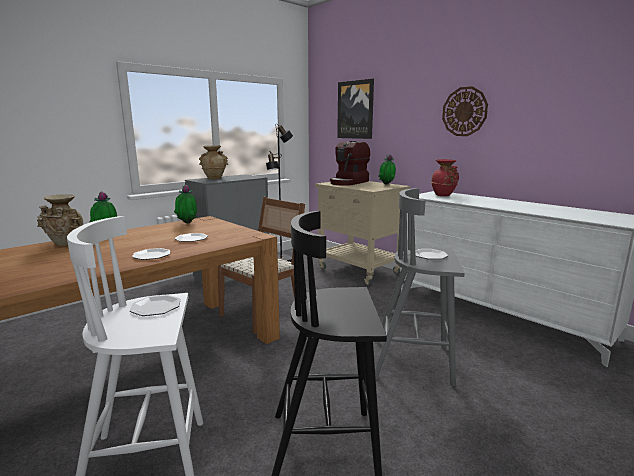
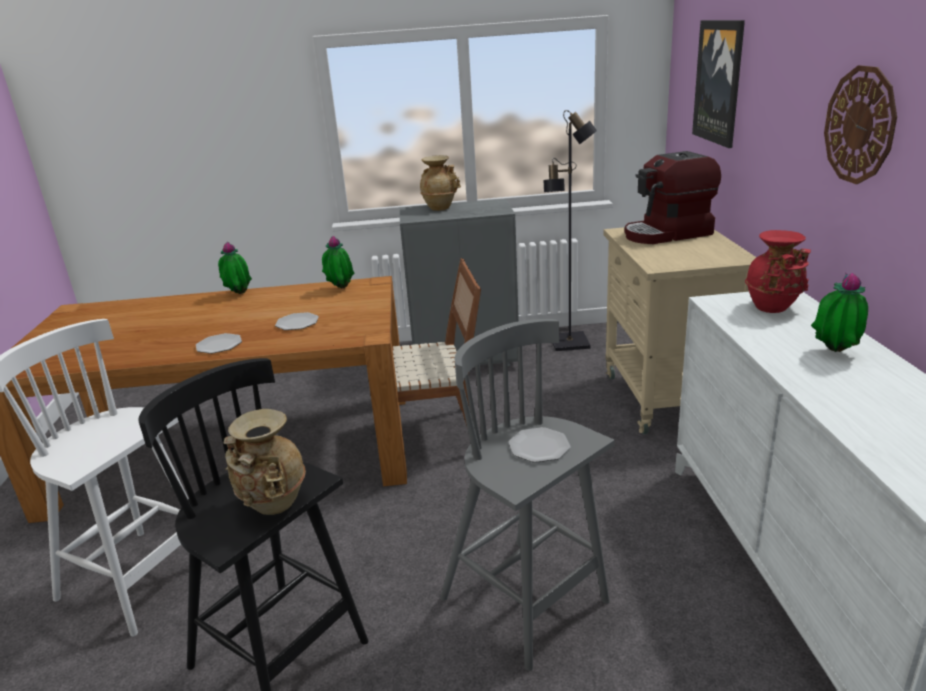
camera: 40 degrees right, 10 degrees up
(66, 244) = (188, 303): beige vase -> beige vase (273, 506)
(156, 307) = (128, 427): plate -> none
(386, 184) = (724, 252): potted plant -> potted plant (834, 353)

